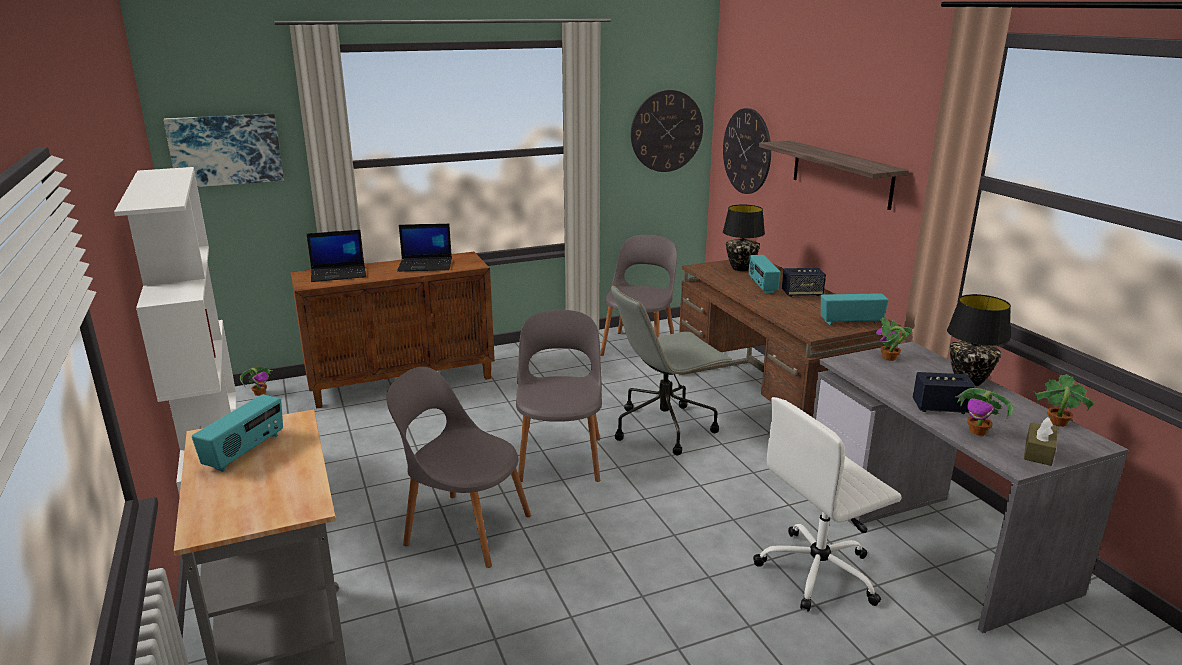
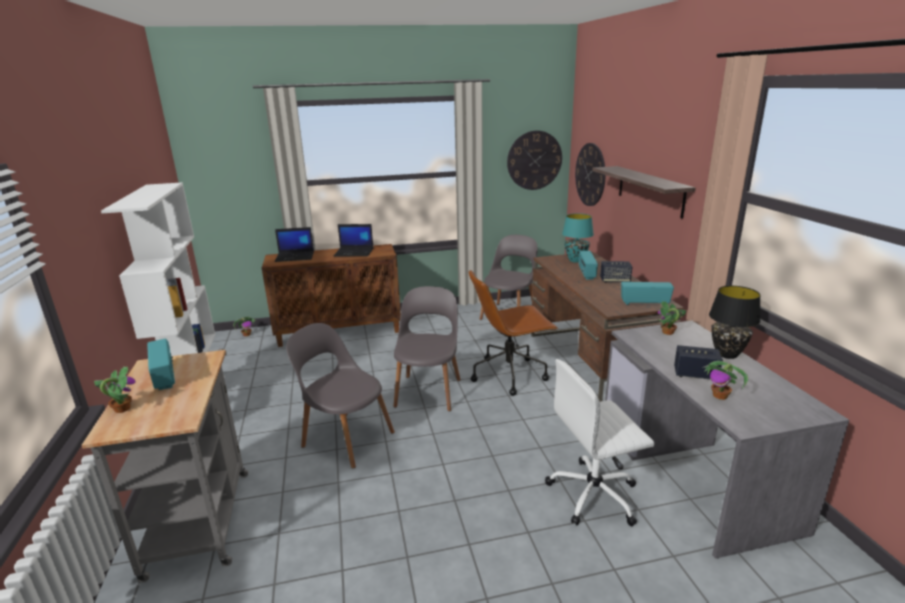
camera: 10 degrees right, 0 degrees up
(226, 150) = (224, 172): picture -> none
(245, 452) = (165, 377): radio -> radio turned 60 degrees counterclockwise
(665, 427) = (510, 374): grey office chair -> brown office chair
(740, 268) = (575, 260): black table lamp -> turquoise table lamp
(1038, 452) = (767, 417): brown tissue box -> none
(1056, 422) = (791, 393): potted plant -> potted plant (122, 409)

